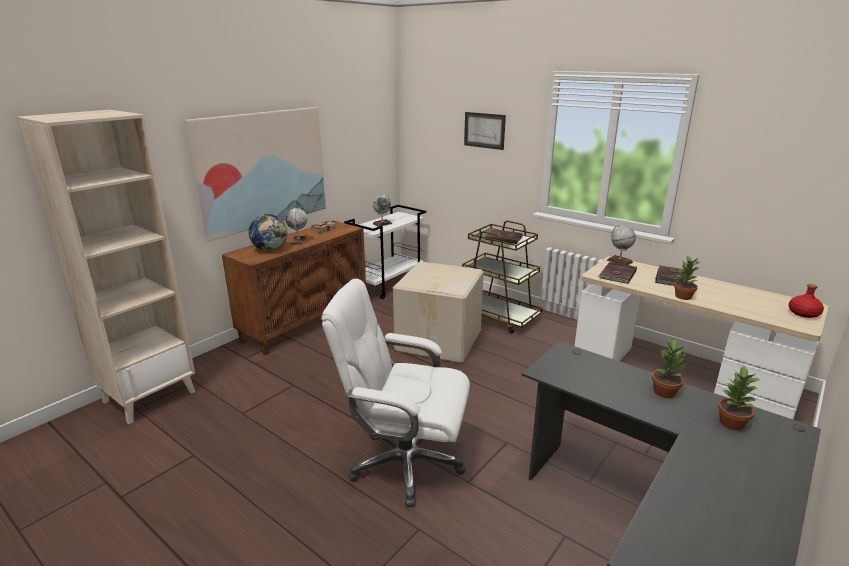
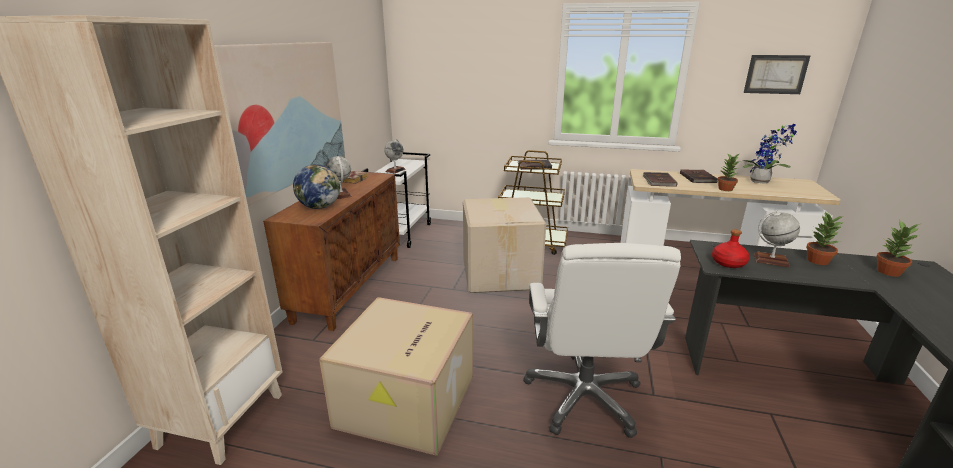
camera: 25 degrees left, 0 degrees up
(269, 422) = (407, 402): none -> cardboard box
(404, 463) = (584, 397): white office chair -> white office chair turned 75 degrees counterclockwise
(484, 130) = (491, 66): picture -> picture (775, 74)
(619, 261) = (644, 171): globe -> globe (771, 260)
(748, 296) = (762, 182): none -> potted plant
(803, 313) = (808, 187): red bottle -> red bottle (728, 263)

